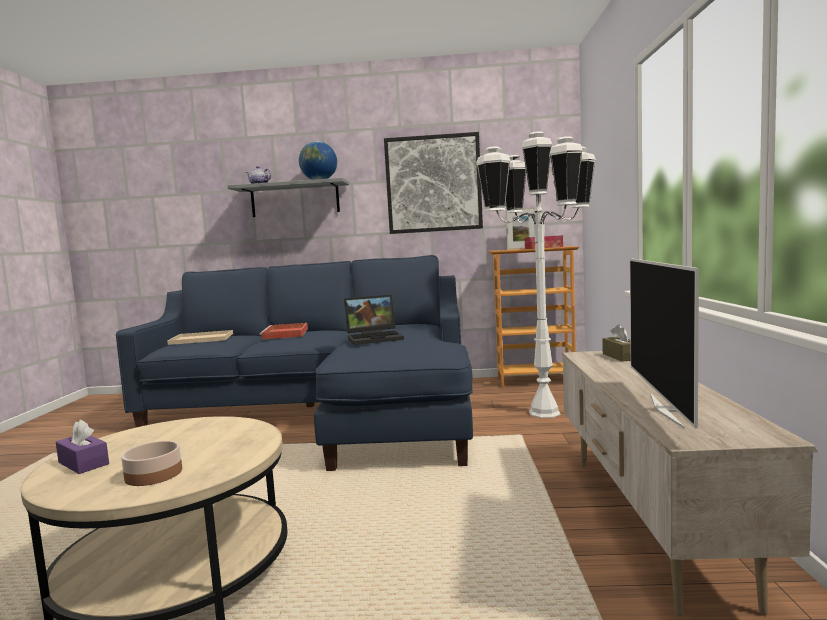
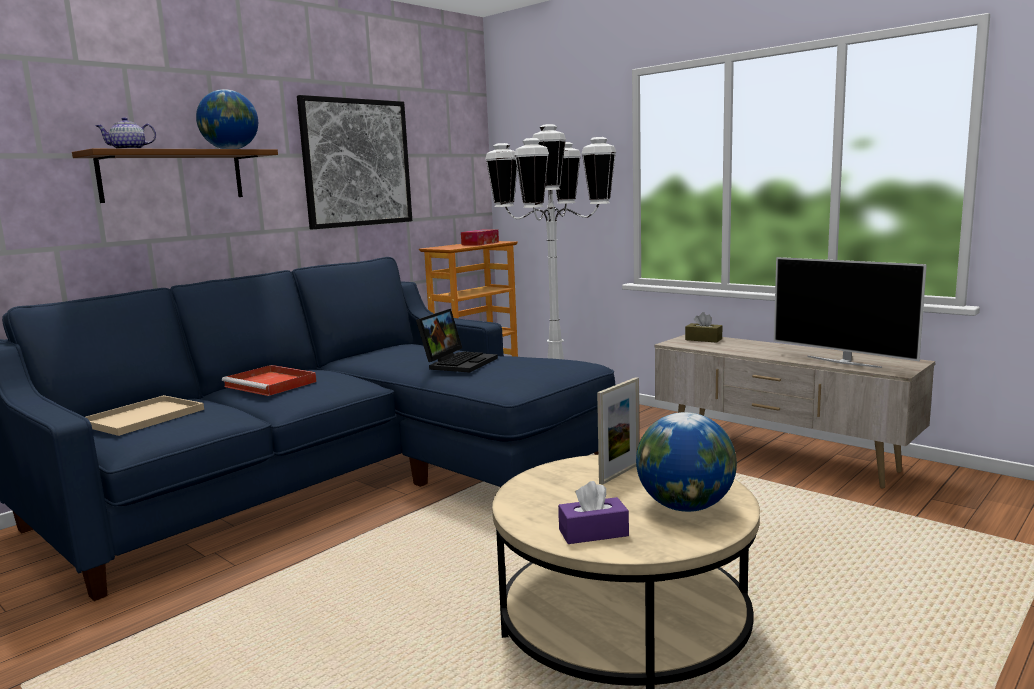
camera: 50 degrees left, 5 degrees up
(153, 474) = (685, 507): bowl -> globe
(295, 199) = (172, 176): grey shelf -> brown shelf
(521, 248) = (453, 245): picture frame -> picture frame (619, 473)

